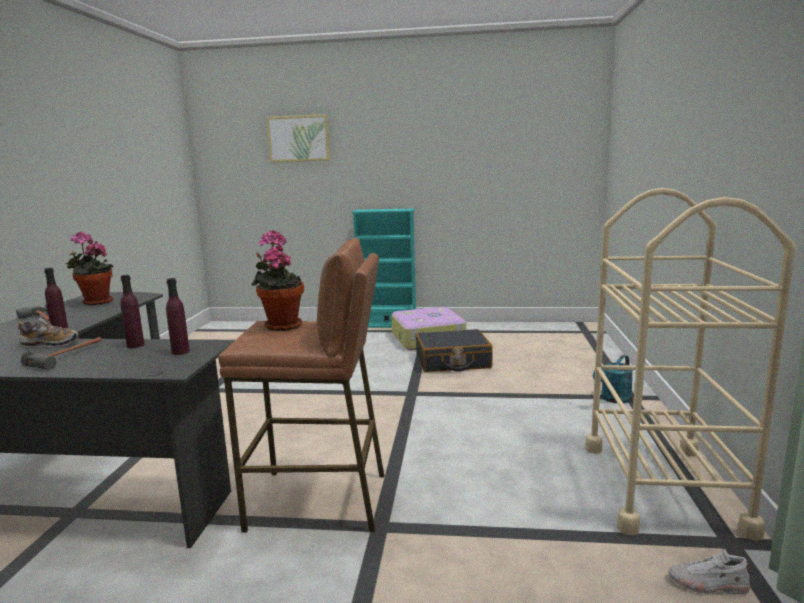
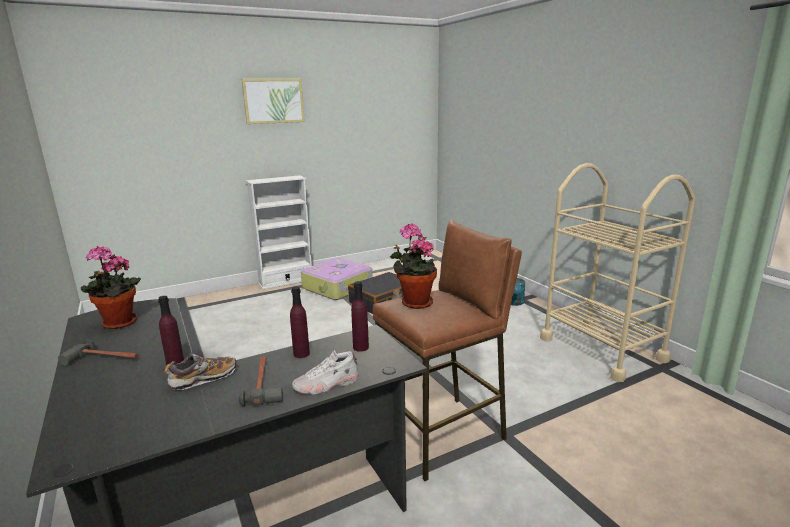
camera: 35 degrees left, 5 degrees up
(299, 138) = (179, 111): picture -> picture (273, 101)
(388, 324) = (286, 281): turquoise bookcase -> white bookcase
(708, 584) = (678, 392): white shoe -> white shoe (326, 385)

